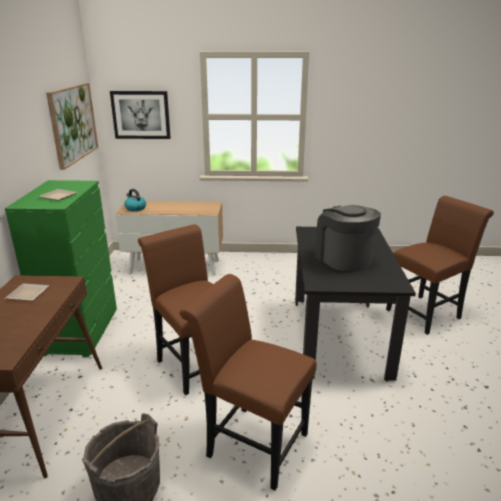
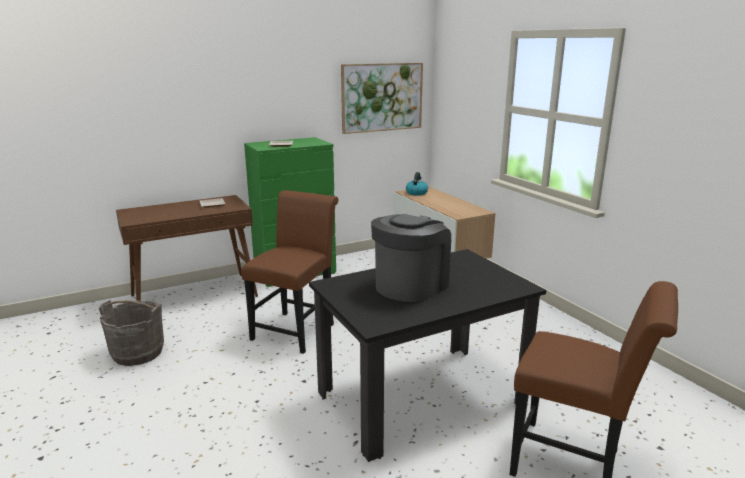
camera: 60 degrees right, 5 degrees down
(141, 115) = (461, 100): picture -> none
(251, 442) = (209, 389): brown chair -> none

